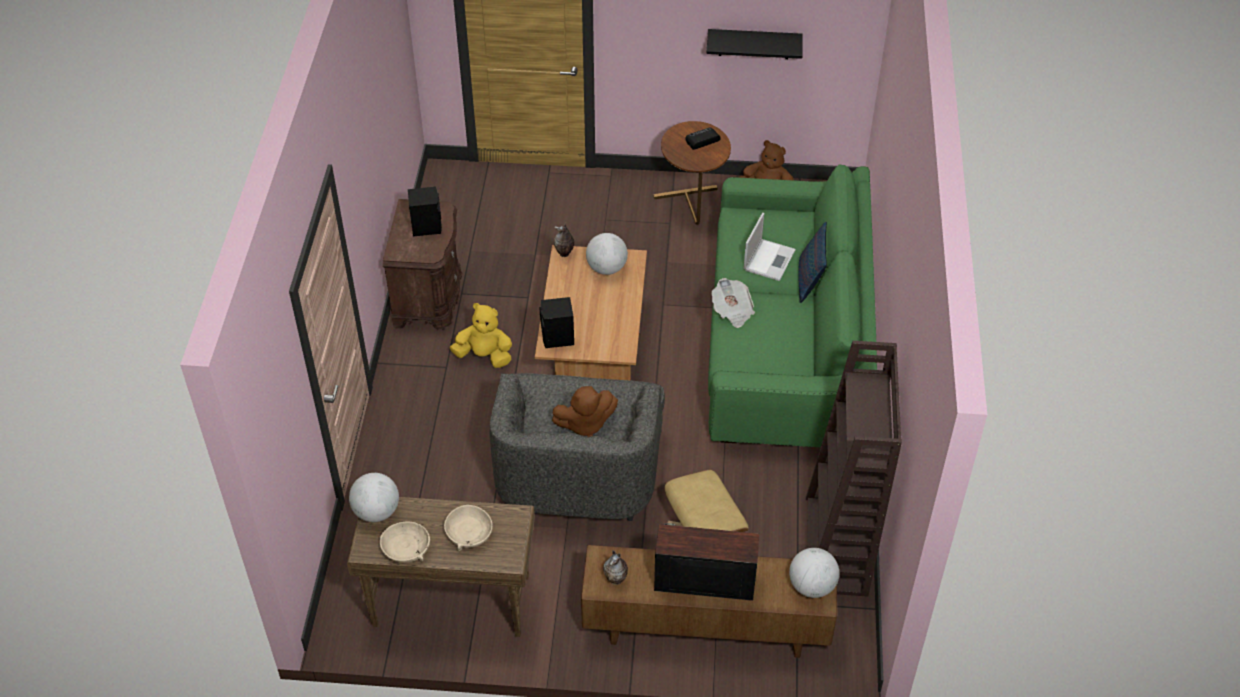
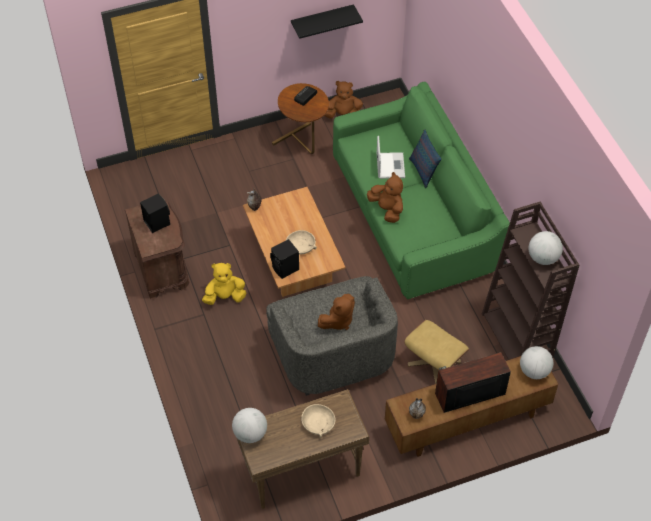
camera: 25 degrees left, 5 degrees up
(406, 547) = (284, 449): beige bowl -> beige bowl (301, 246)
(606, 268) = (288, 208): globe -> globe (543, 258)
(732, 311) = (387, 209): newspaper -> brown plush toy

